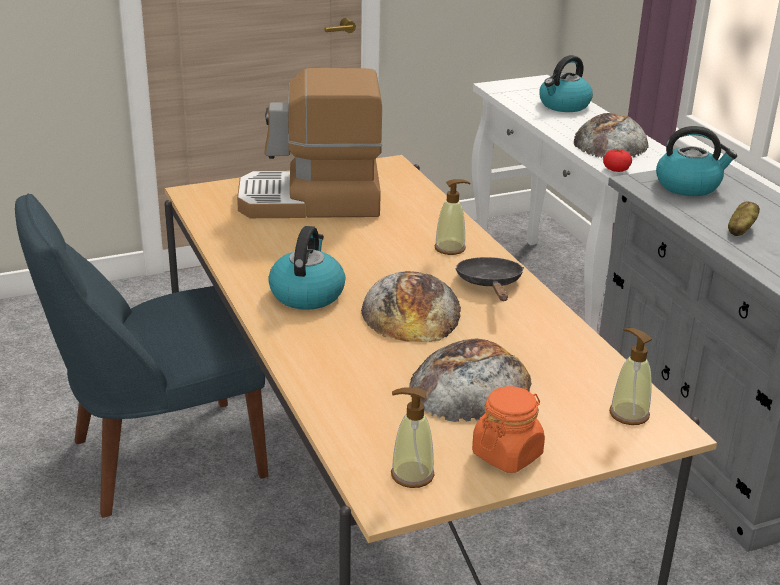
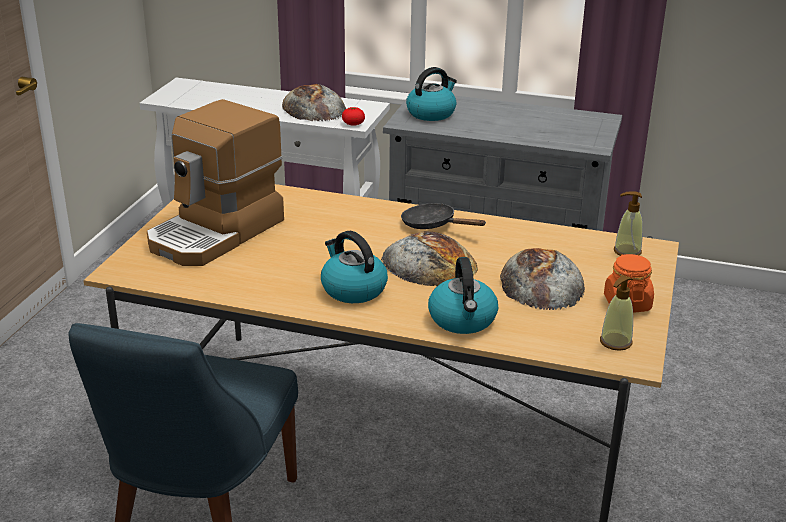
camera: 50 degrees left, 0 degrees up
(450, 248) = (367, 217): soap dispenser -> none
(564, 105) = (234, 95): kettle -> kettle (463, 320)
(740, 230) = (504, 127): potato -> none

